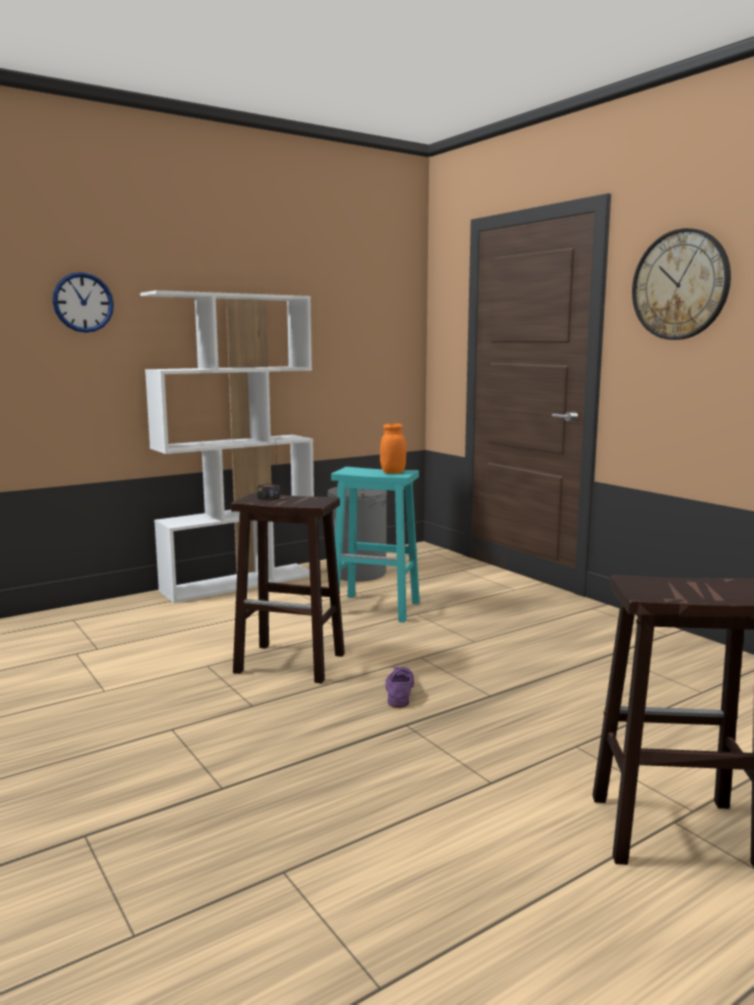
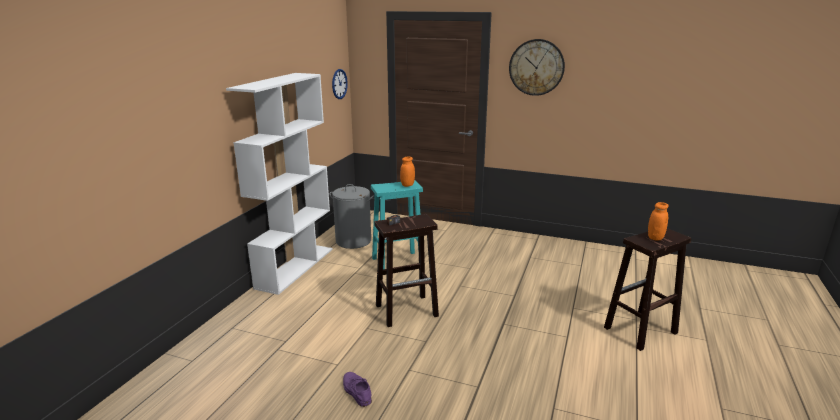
camera: 35 degrees left, 10 degrees up
(83, 302) = (195, 102): wall clock -> wall clock (339, 84)
(399, 690) = (476, 307): purple shoe -> purple shoe (356, 391)
(690, 588) = (655, 238): none -> orange jar

